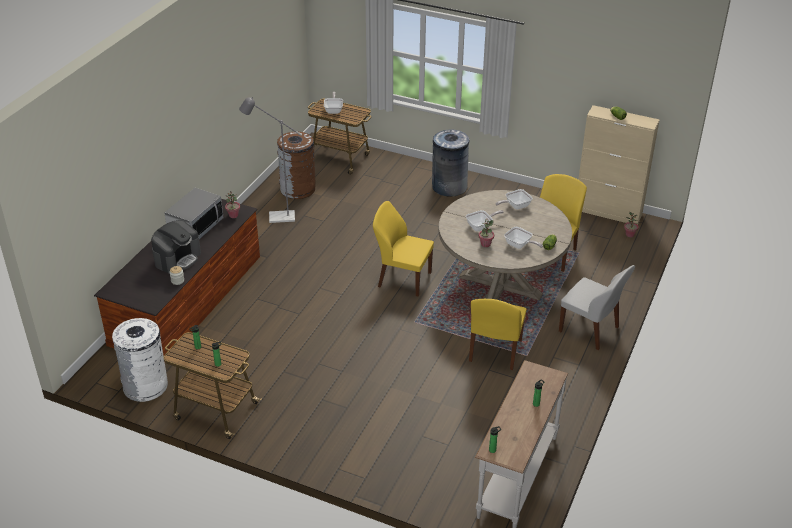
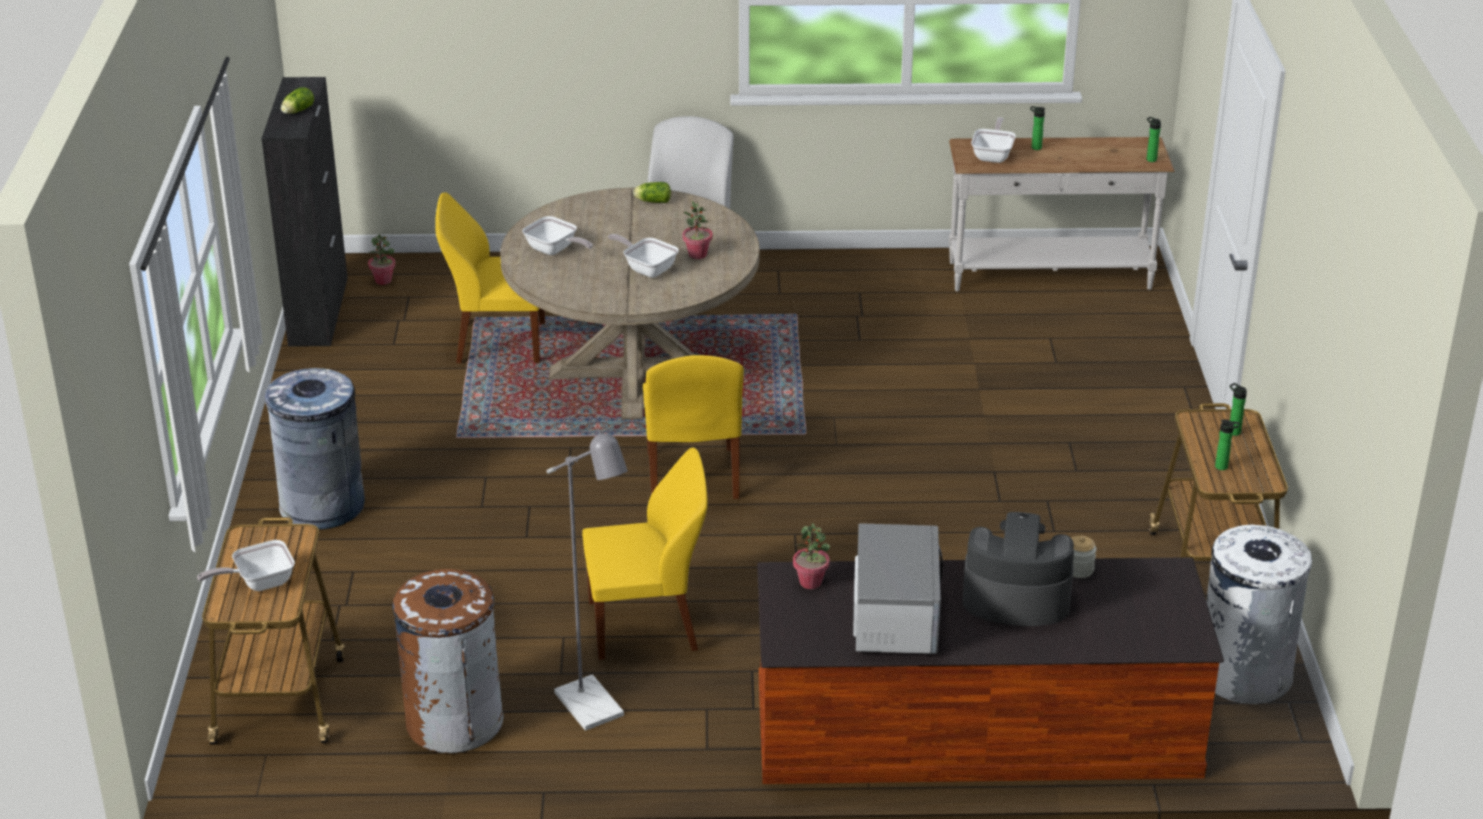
camera: 115 degrees left, 5 degrees down
(196, 227) = (894, 617): microwave -> microwave turned 90 degrees clockwise
(495, 352) = (813, 343): yellow chair -> yellow chair (647, 626)
(520, 245) = (675, 225): frying pan -> frying pan (993, 155)
(608, 212) = (319, 311): beige cabinet -> black cabinet

